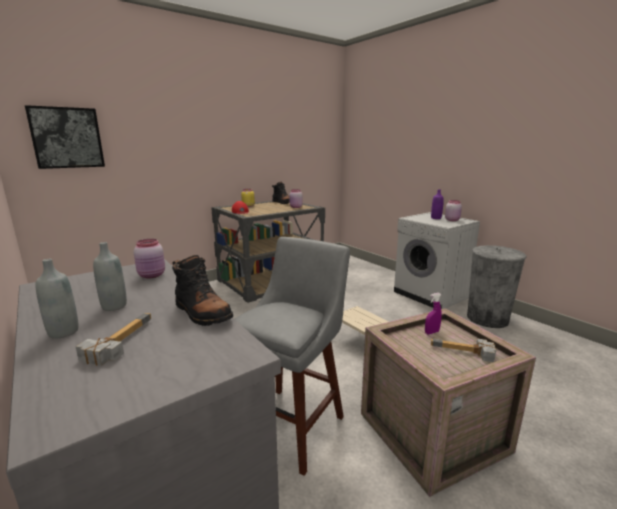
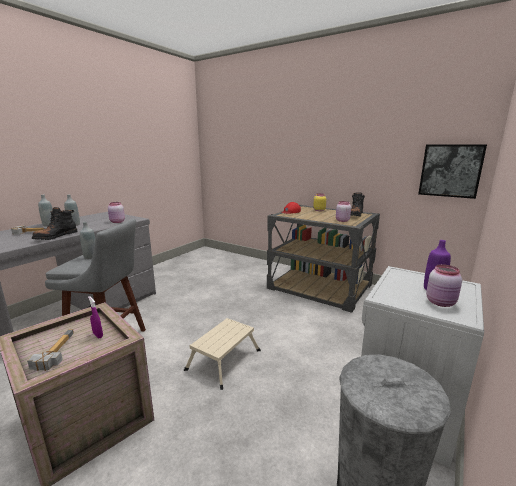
camera: 70 degrees right, 0 degrees up
(67, 138) = (224, 145): picture -> picture (450, 170)
(266, 312) = (91, 257): none -> grey bottle

